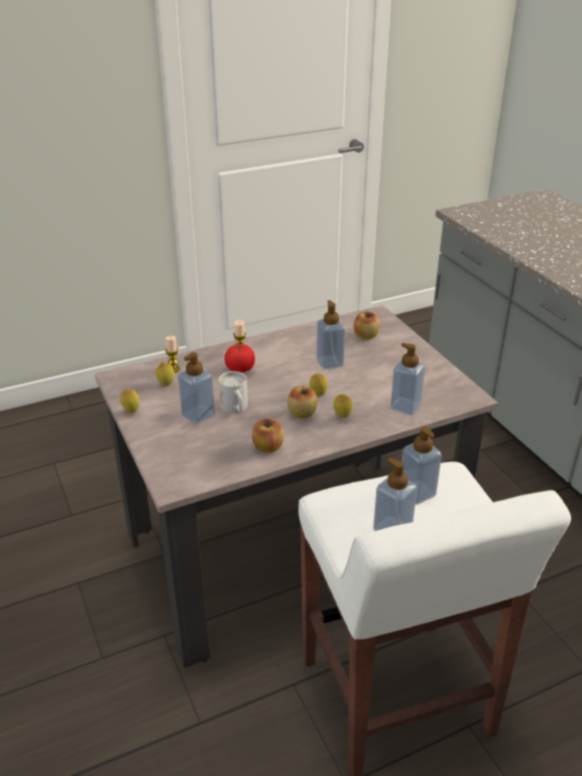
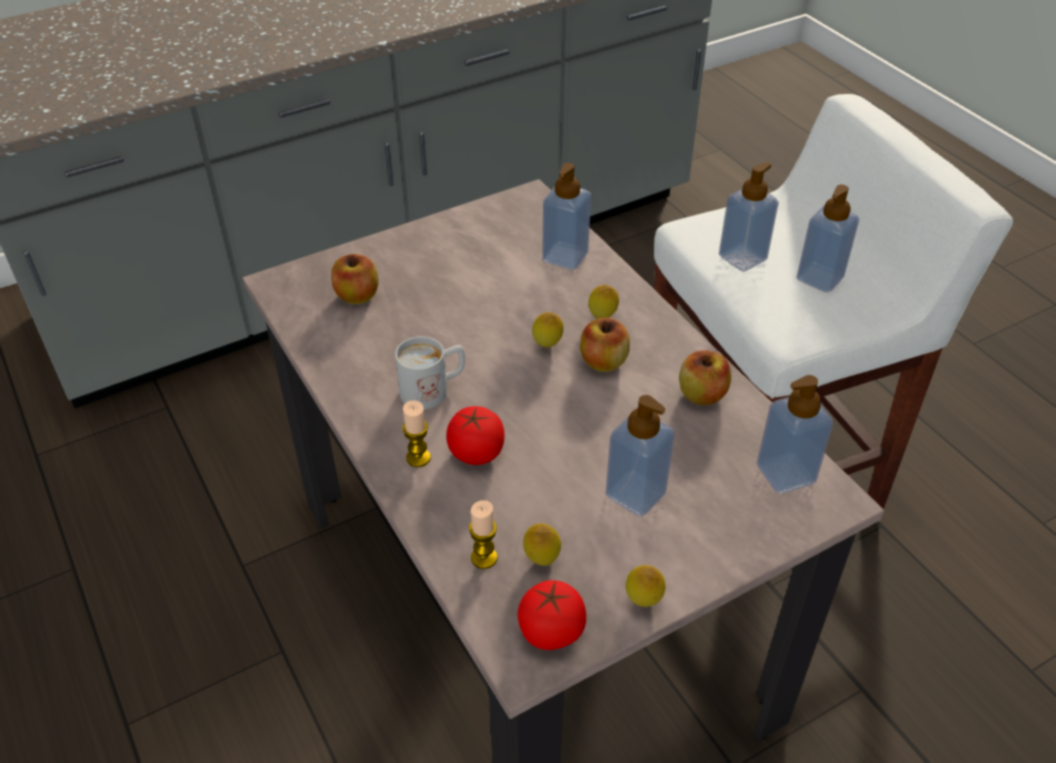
camera: 95 degrees left, 10 degrees up
(127, 384) = (551, 631): none -> tomato
(235, 409) = (606, 444): white mug -> white mug (434, 389)
(329, 362) = (447, 336): soap dispenser -> soap dispenser (785, 473)

